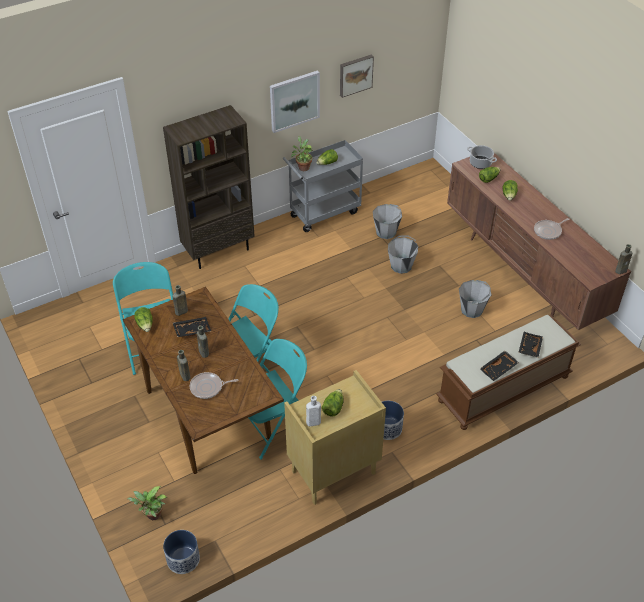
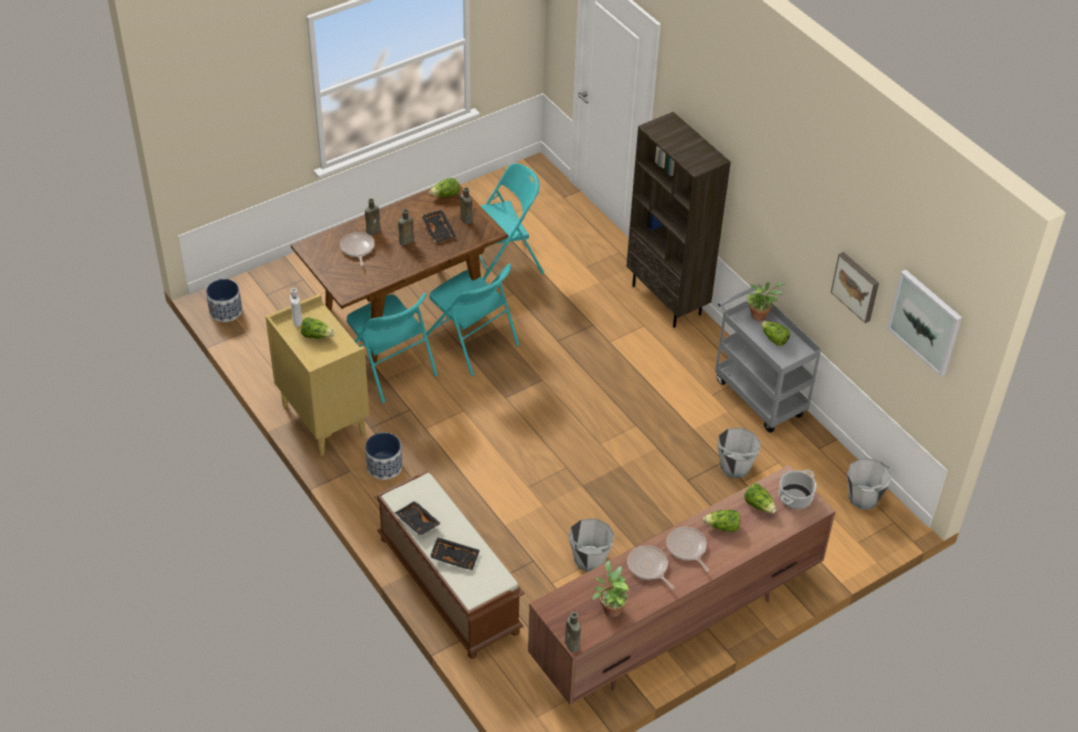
camera: 85 degrees right, 0 degrees up
(152, 515) = (277, 284): potted plant -> potted plant (610, 607)
(294, 101) = (789, 235): picture -> picture (925, 322)
(401, 266) = (666, 483): grey bucket -> grey bucket (863, 498)
(529, 213) = (687, 548): none -> frying pan

